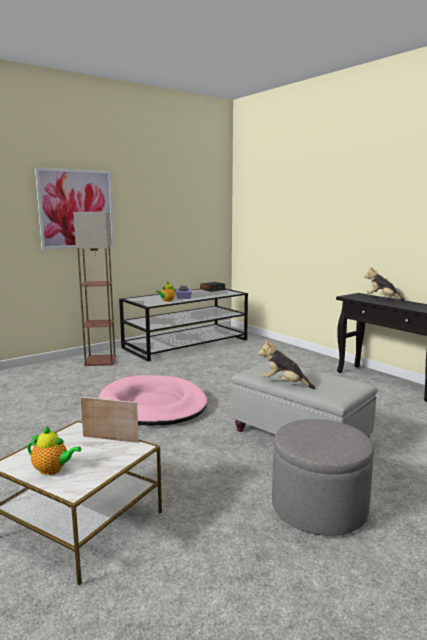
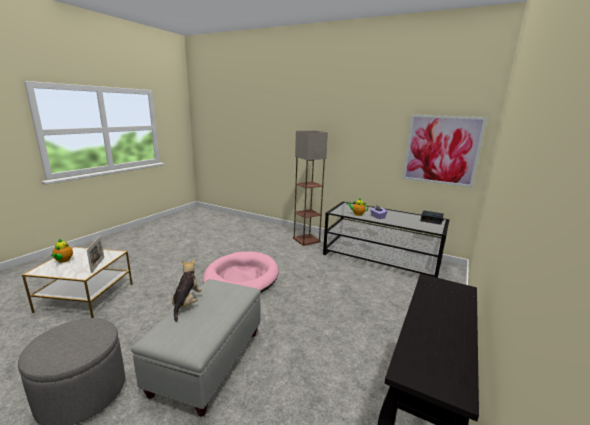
camera: 65 degrees right, 5 degrees up
(76, 209) = (321, 128): picture -> picture (441, 150)
(382, 298) = (457, 309): plush toy -> none

